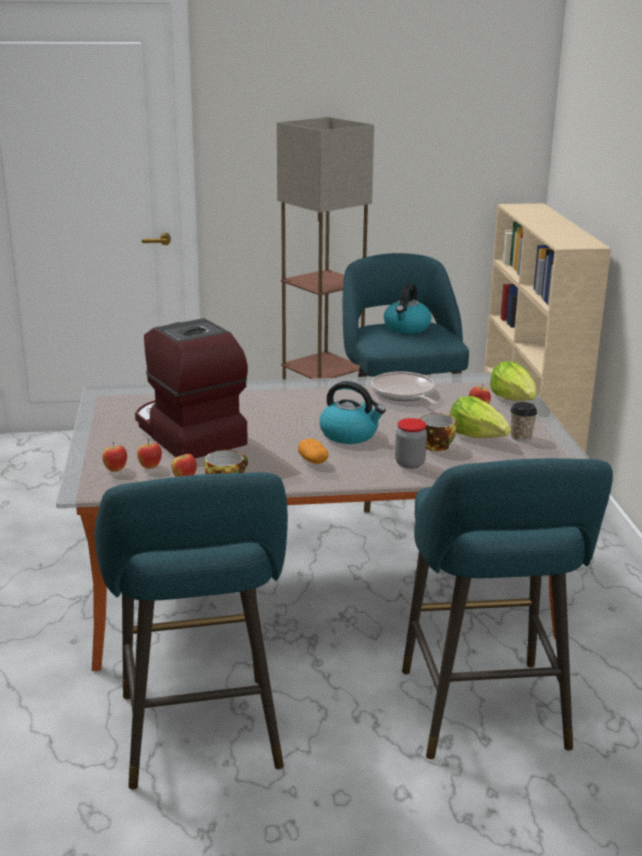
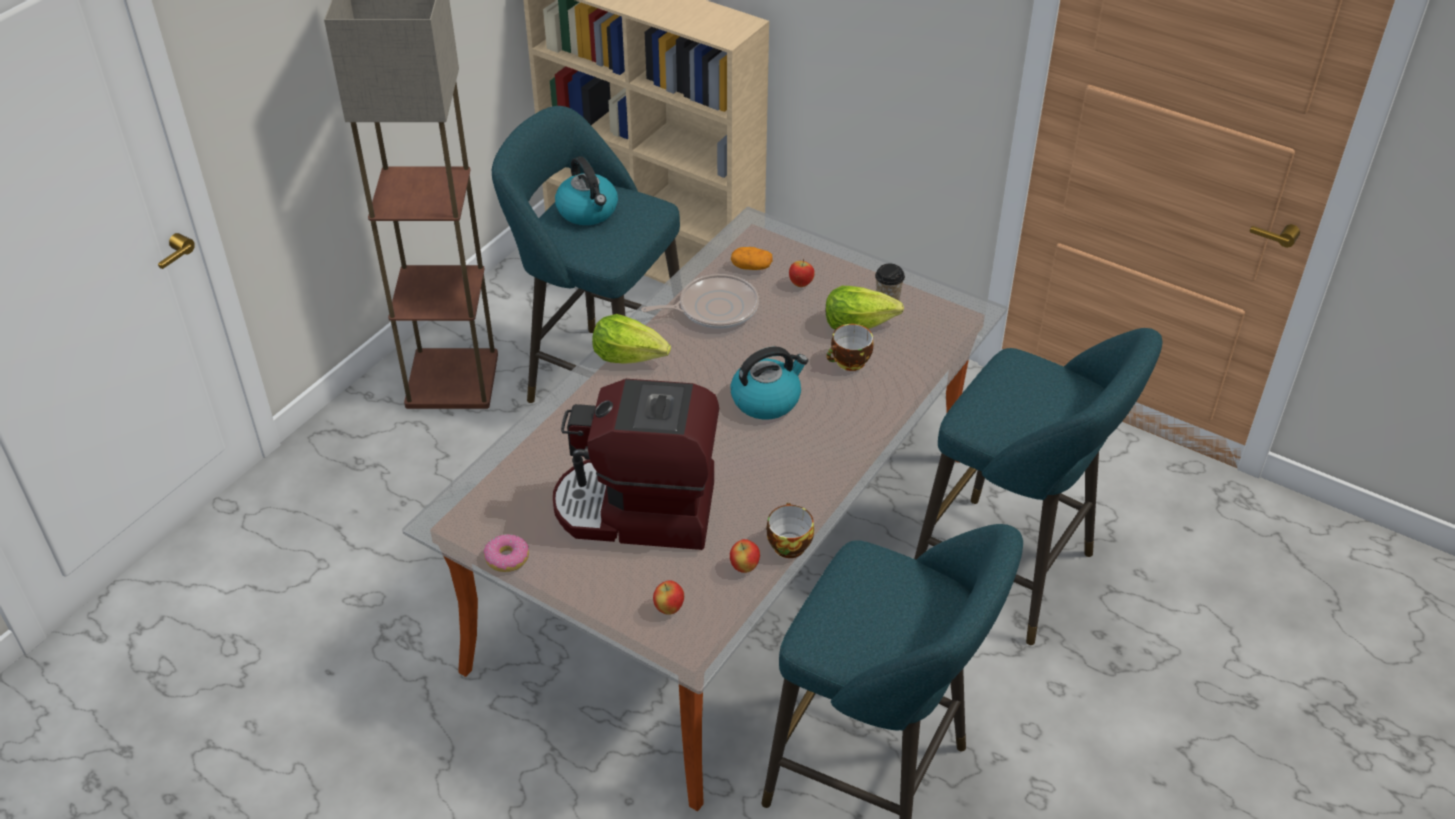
camera: 50 degrees left, 20 degrees up
(97, 416) = (507, 558): none -> donut
(150, 467) = (690, 579): apple -> none
(312, 461) = (797, 457): potato -> potato (751, 267)
(404, 393) = (714, 308): frying pan -> frying pan turned 150 degrees clockwise
(409, 463) = (868, 399): jar -> none
(514, 399) = (806, 251): lettuce -> lettuce (629, 356)

